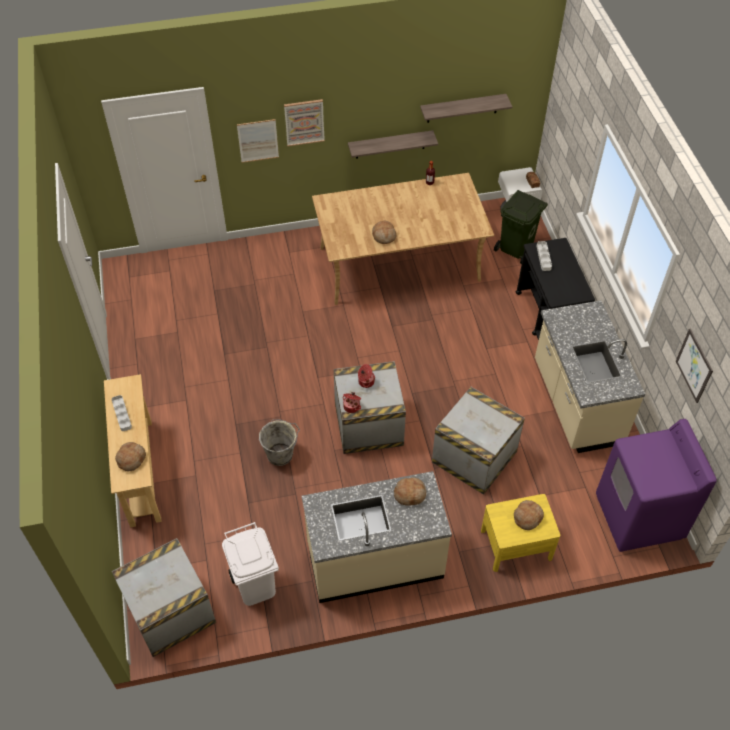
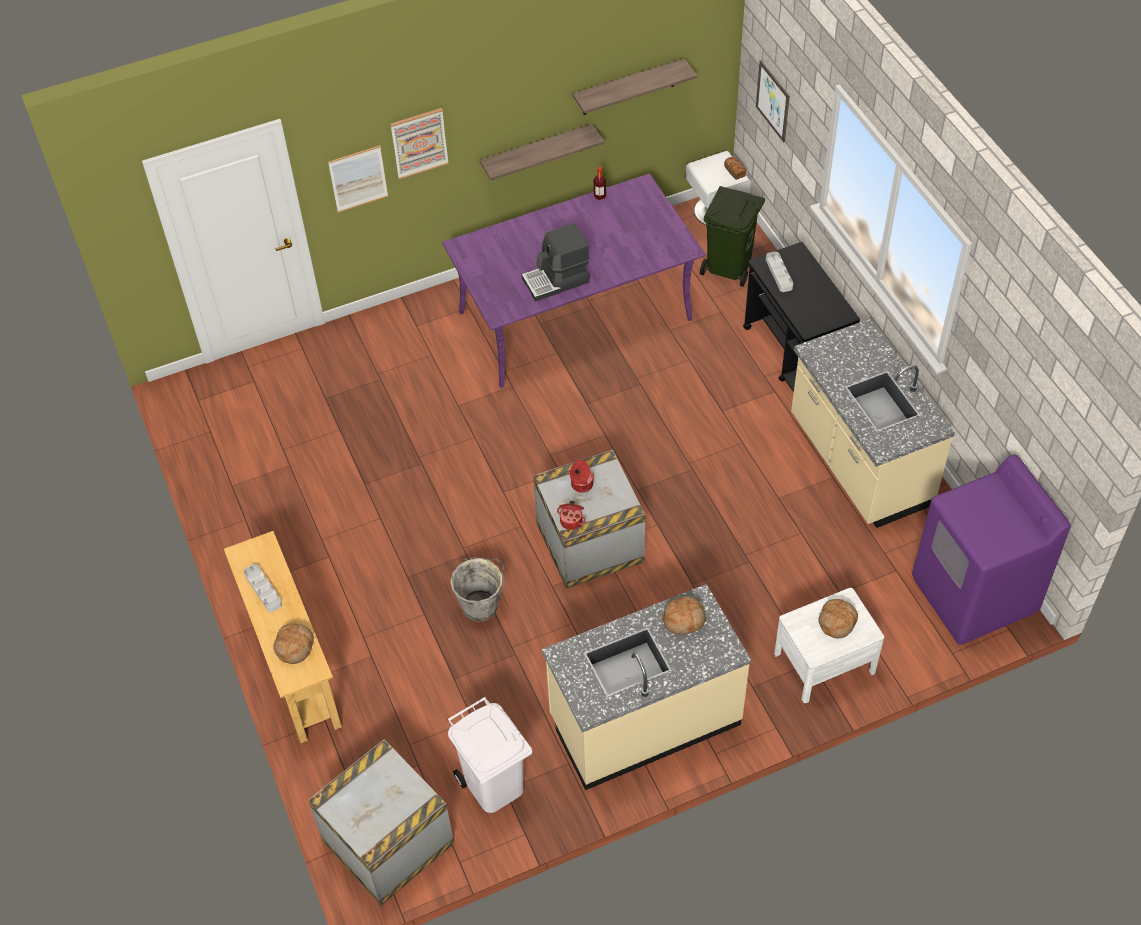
camera: 10 degrees left, 0 degrees up
(384, 235) = (556, 281): bread -> coffee machine
(399, 264) = (575, 315): beige dining table -> purple dining table
(473, 457) = (741, 560): crate -> none
(516, 544) = (824, 663): yellow nightstand -> white nightstand
(694, 365) = (1015, 383): picture -> picture (773, 101)

